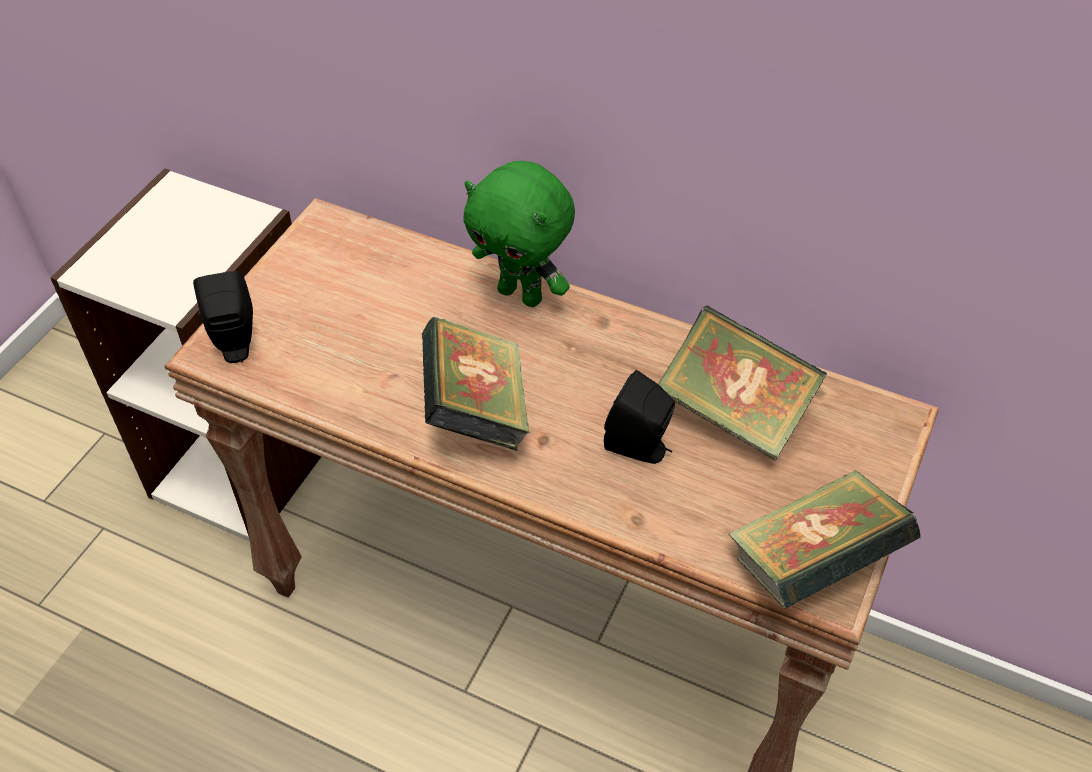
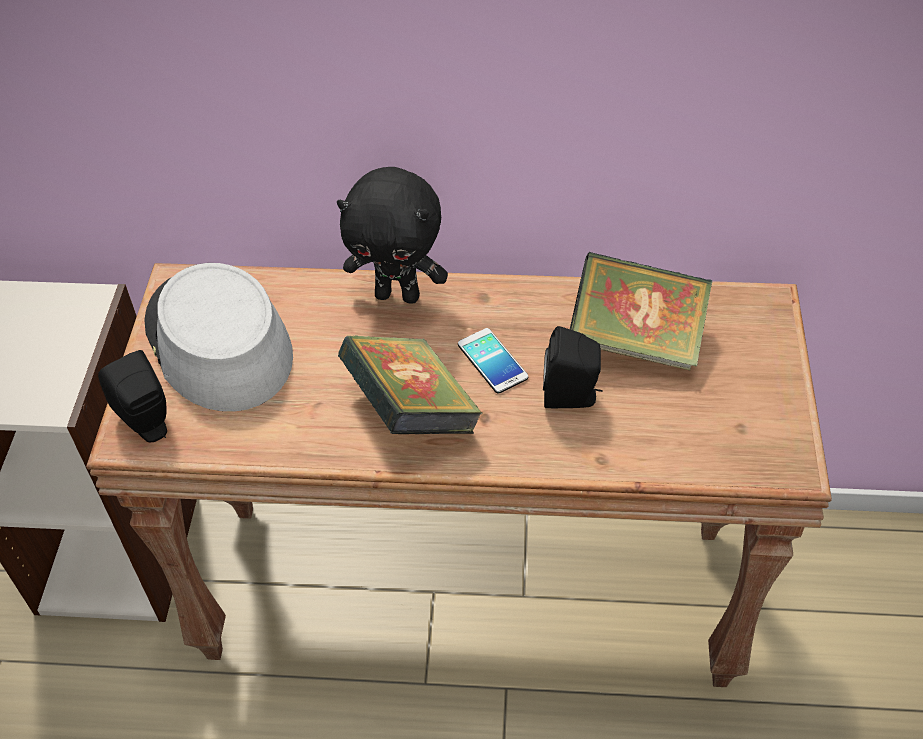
camera: 20 degrees left, 0 degrees up
(333, 288) = (217, 342): none -> grey hat
(522, 294) = (398, 295): green plush toy -> black plush toy
(579, 387) = (492, 361): none -> phone
(812, 564) = (763, 447): book -> none

